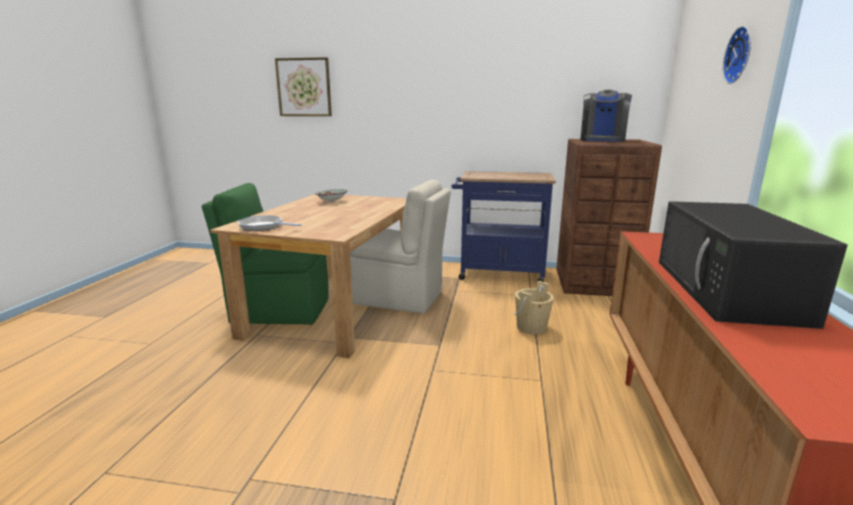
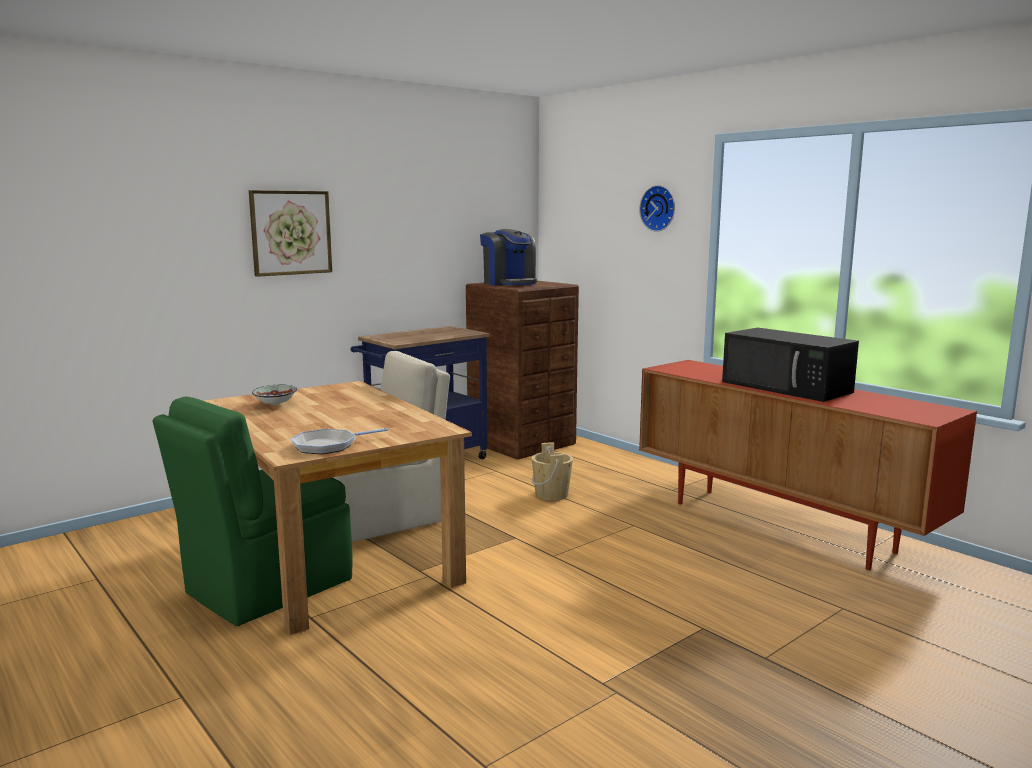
camera: 50 degrees left, 5 degrees down
(304, 87) = (95, 229): picture -> picture (291, 232)

